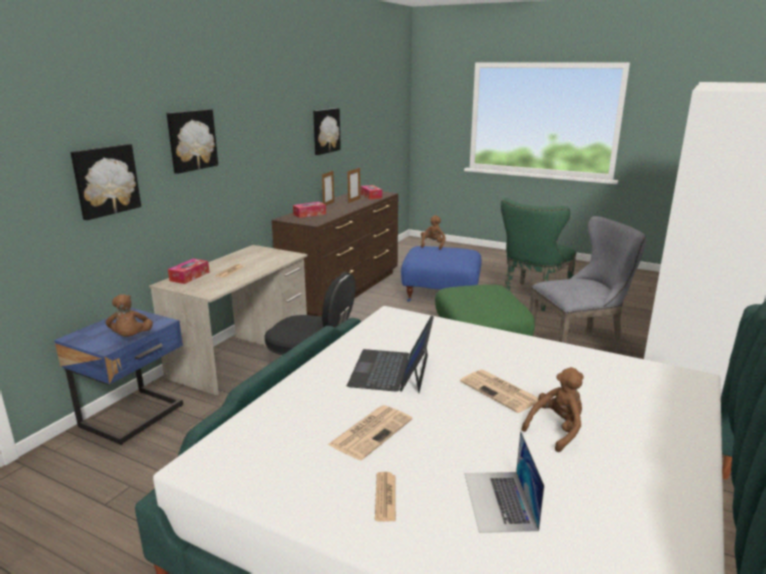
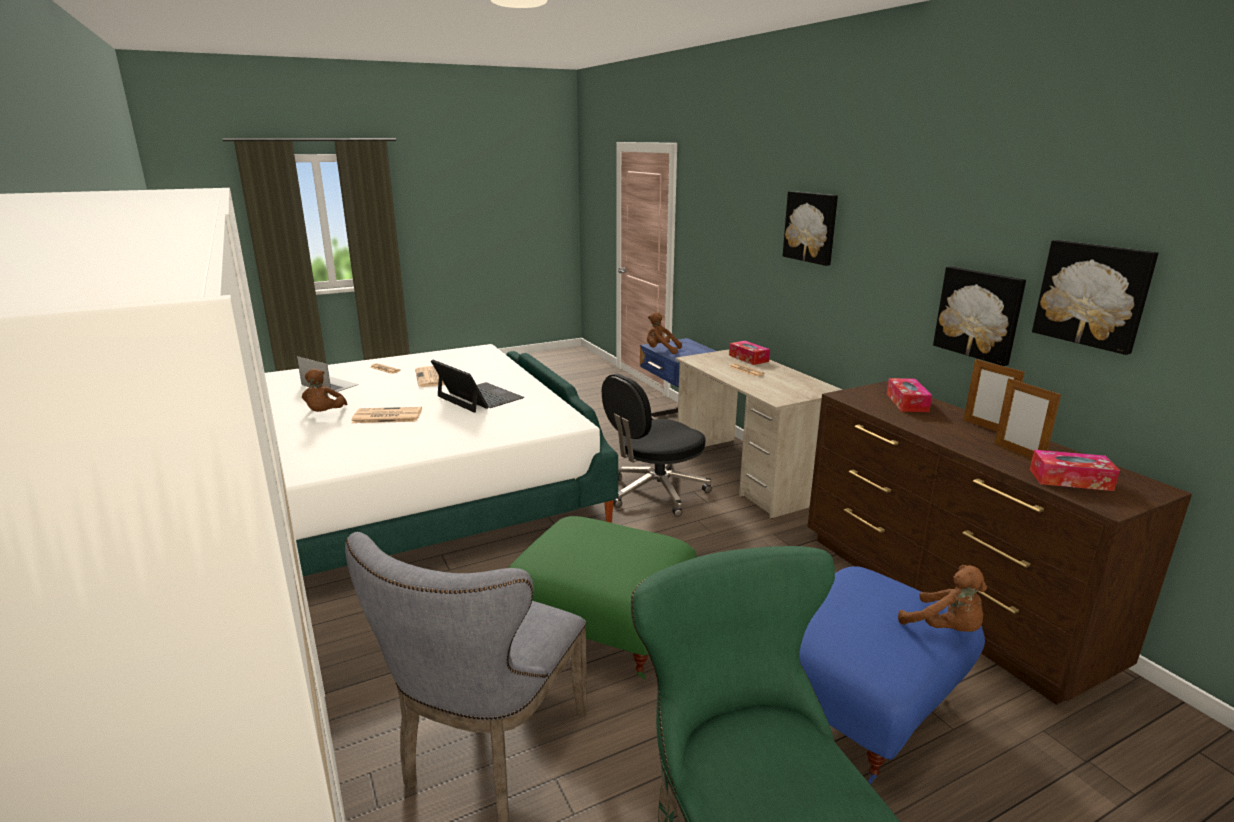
camera: 125 degrees right, 0 degrees up
(105, 180) = (737, 240): picture -> picture (979, 314)

